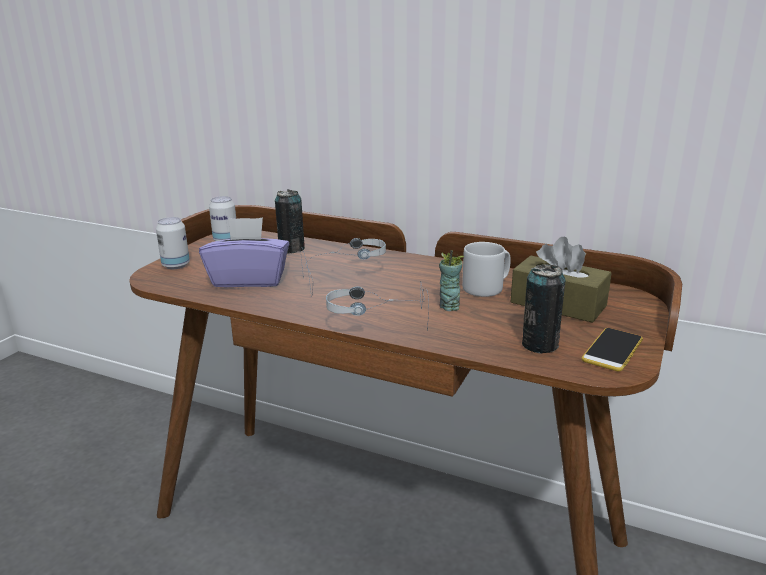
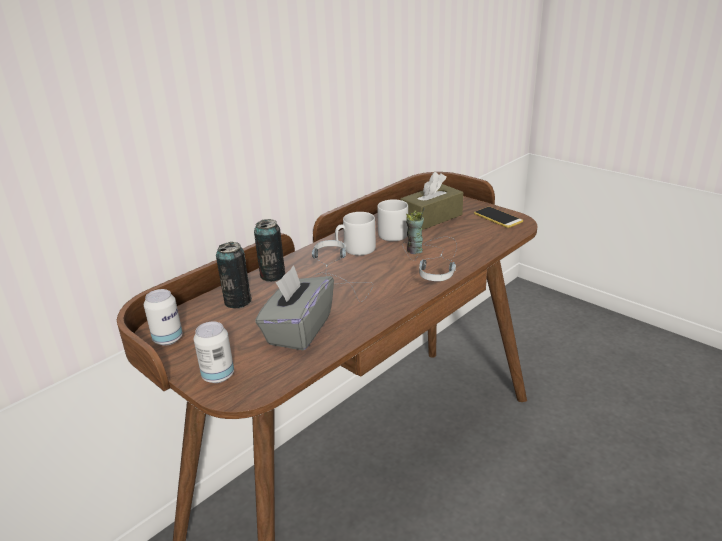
camera: 70 degrees left, 5 degrees up
(249, 279) = (298, 330): purple tissue box -> grey tissue box
(427, 276) = (355, 249): none -> grey mug
(539, 345) = (484, 234): can -> can (272, 275)

